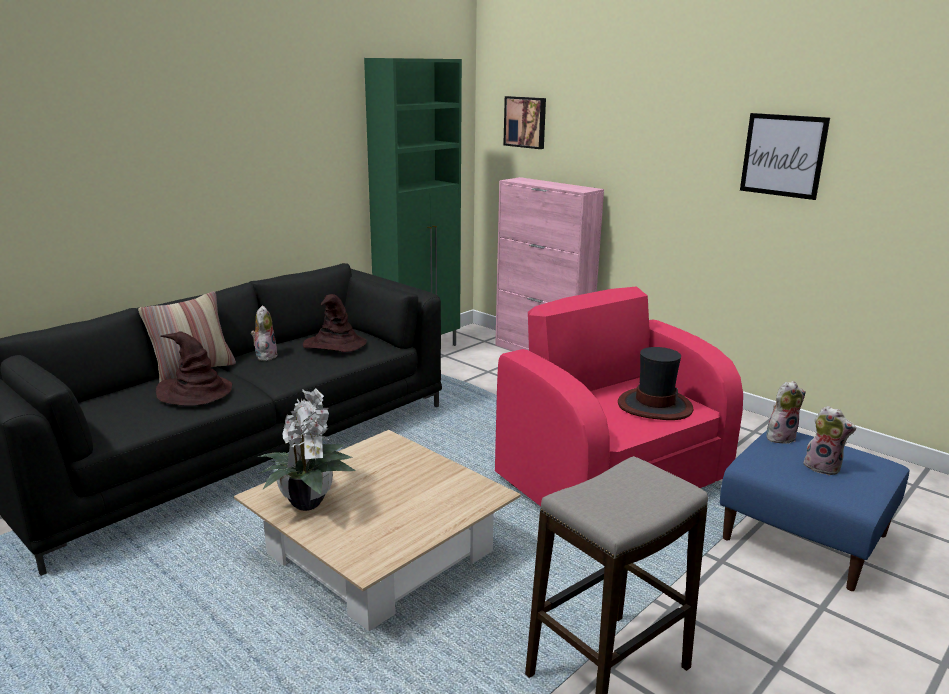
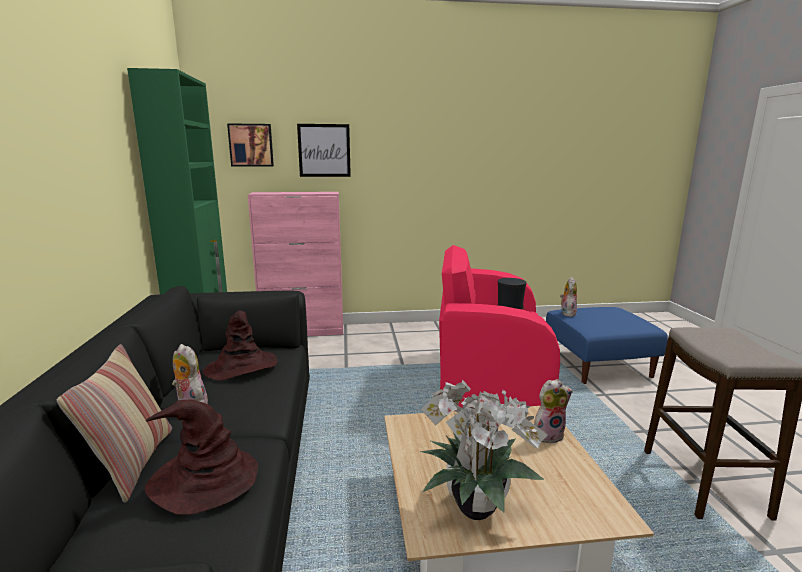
camera: 50 degrees left, 5 degrees down
(783, 155) = (467, 154): picture -> picture (324, 150)
(823, 467) = (610, 318): plush toy -> plush toy (548, 435)

